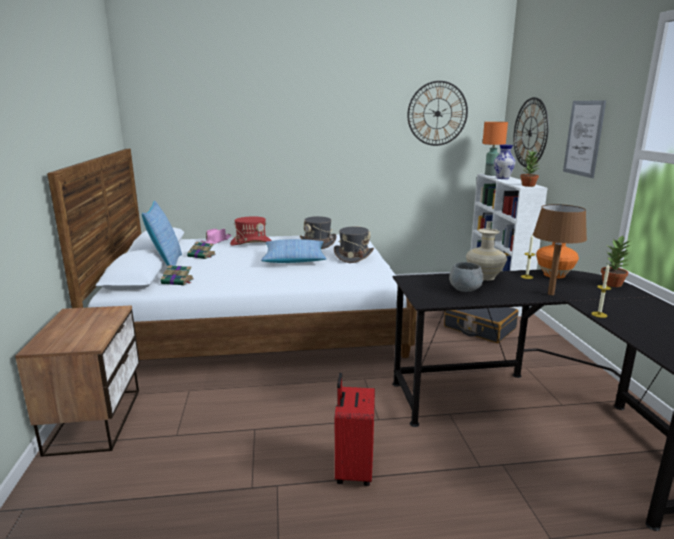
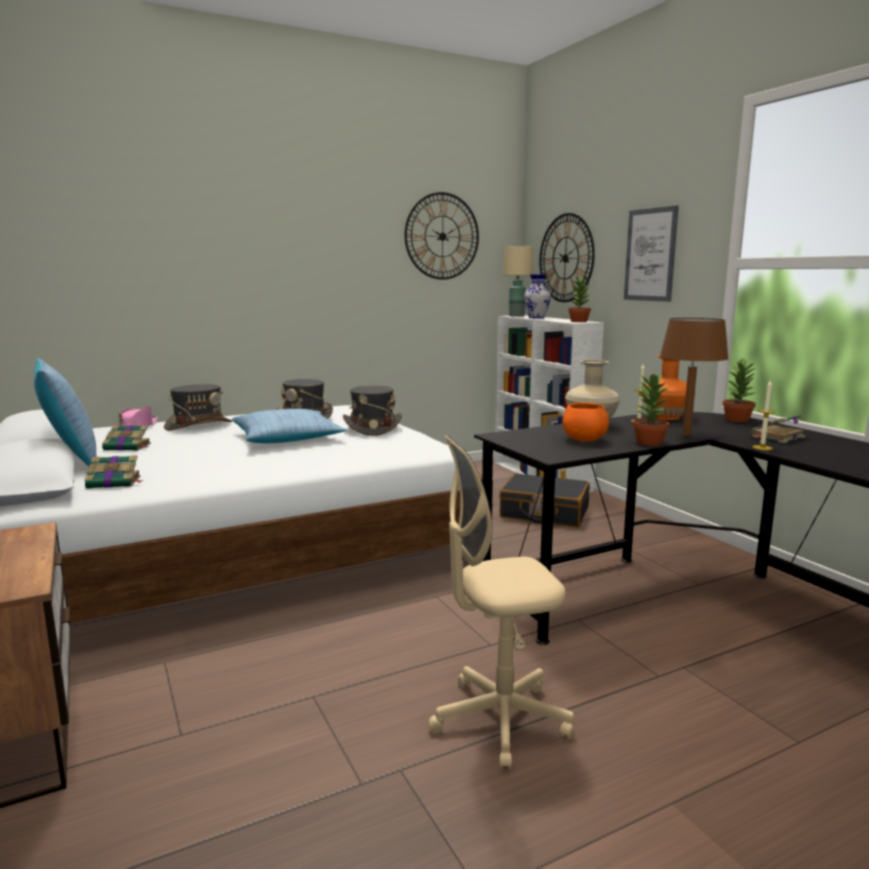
camera: 20 degrees left, 5 degrees down
(251, 243) = (198, 425): red hat -> grey hat
(353, 470) = (500, 720): red suitcase -> beige office chair
(465, 290) = (584, 440): grey bowl -> orange bowl
(490, 175) = (516, 316): orange table lamp -> beige table lamp
(511, 298) = (648, 442): none -> potted plant
(625, 305) = (776, 437): none -> book

